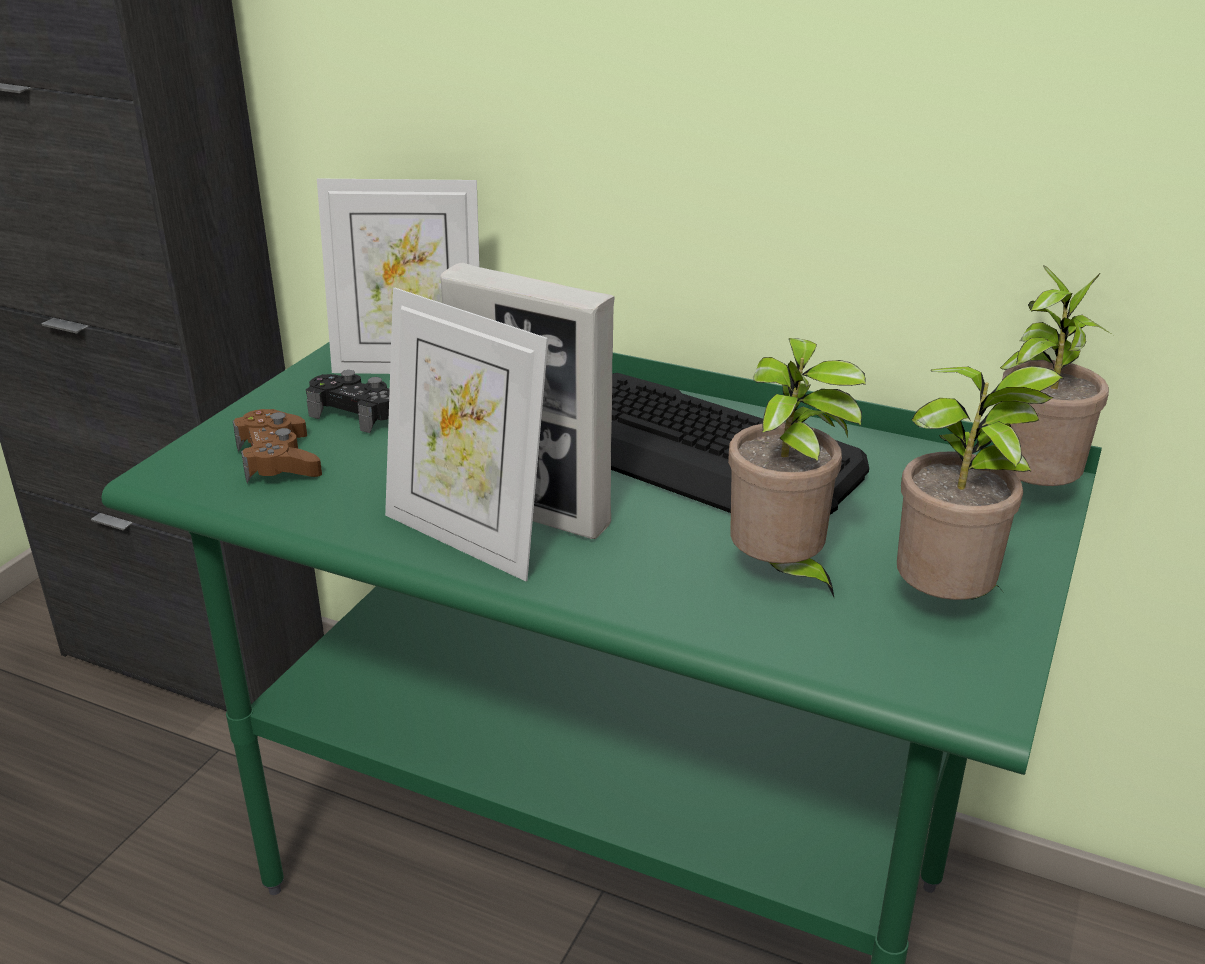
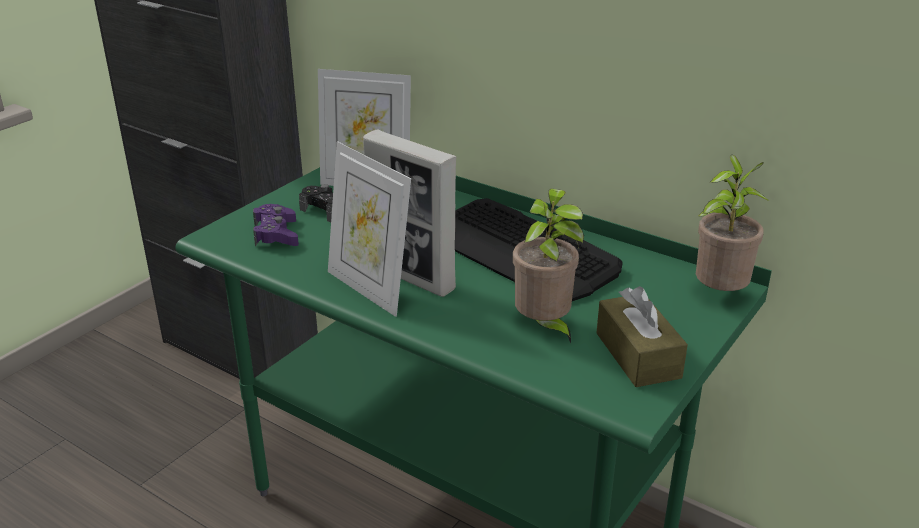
camera: 10 degrees right, 0 degrees up
(278, 459) = (276, 234): brown game controller -> purple game controller
(948, 605) = (637, 355): potted plant -> brown tissue box

